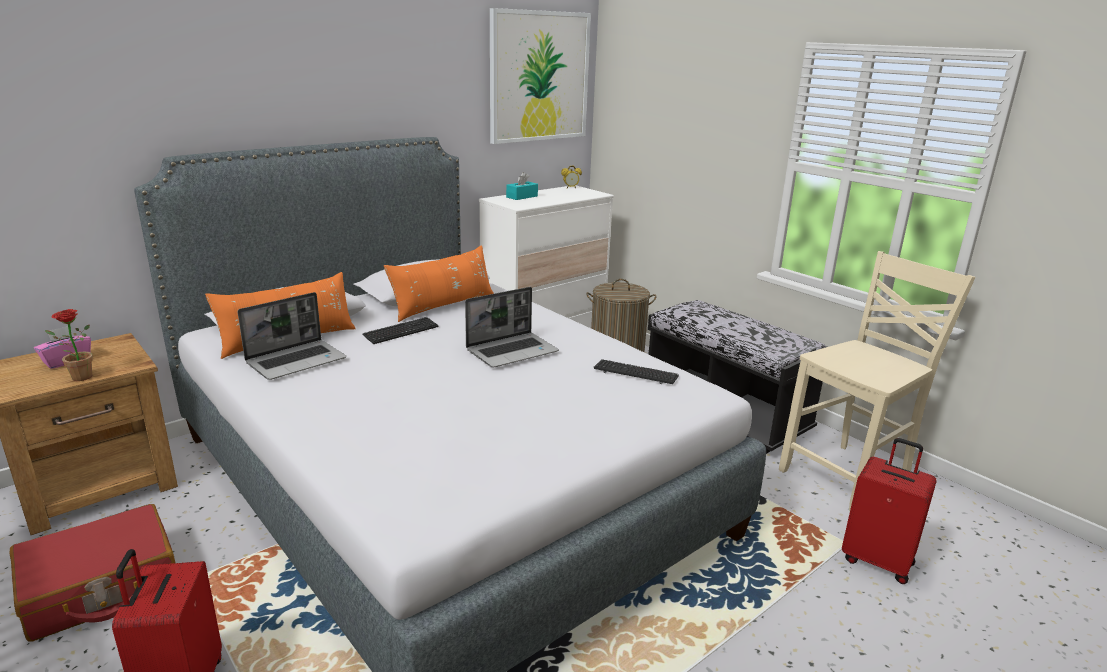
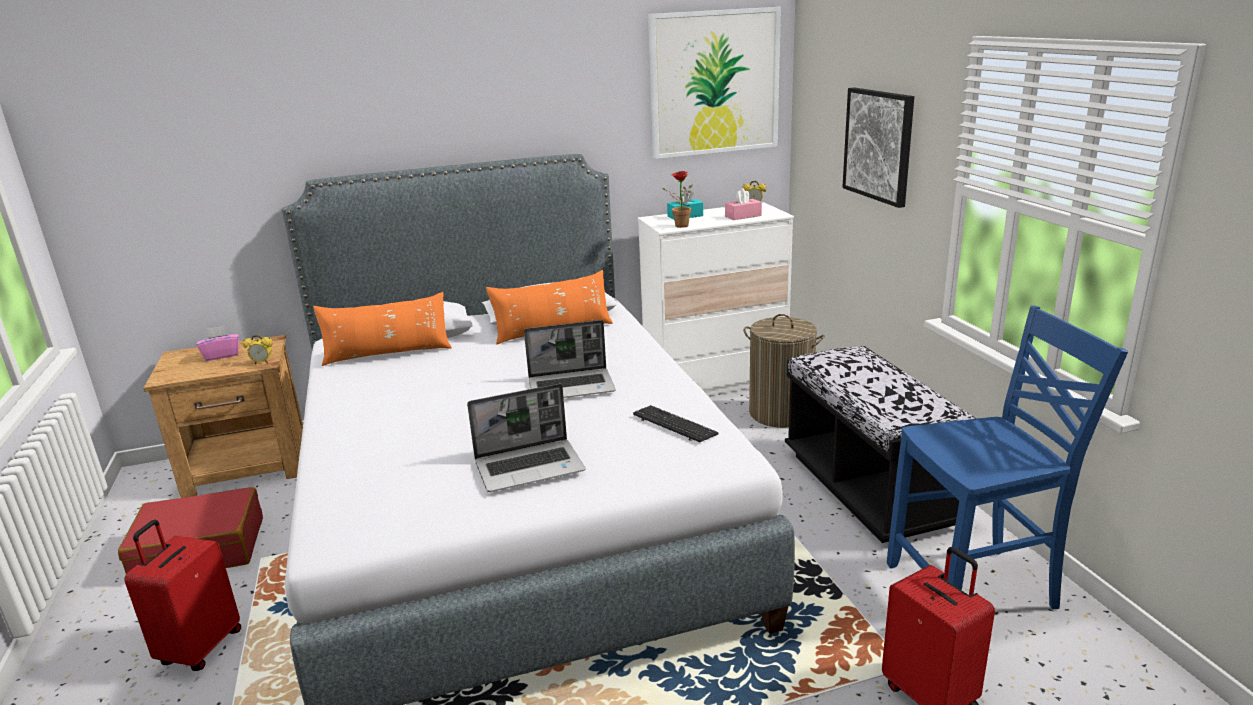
camera: 25 degrees right, 0 degrees up
(77, 377) = (217, 370): potted plant -> potted plant (678, 225)
(131, 363) = (262, 362): none -> alarm clock
(297, 361) = (377, 375): laptop -> laptop (530, 466)
(401, 332) = (489, 355): keyboard -> none
(572, 196) = (743, 216): none -> pink tissue box
(700, 132) = (878, 145): none -> picture
(848, 476) = (975, 588): beige chair -> blue chair

